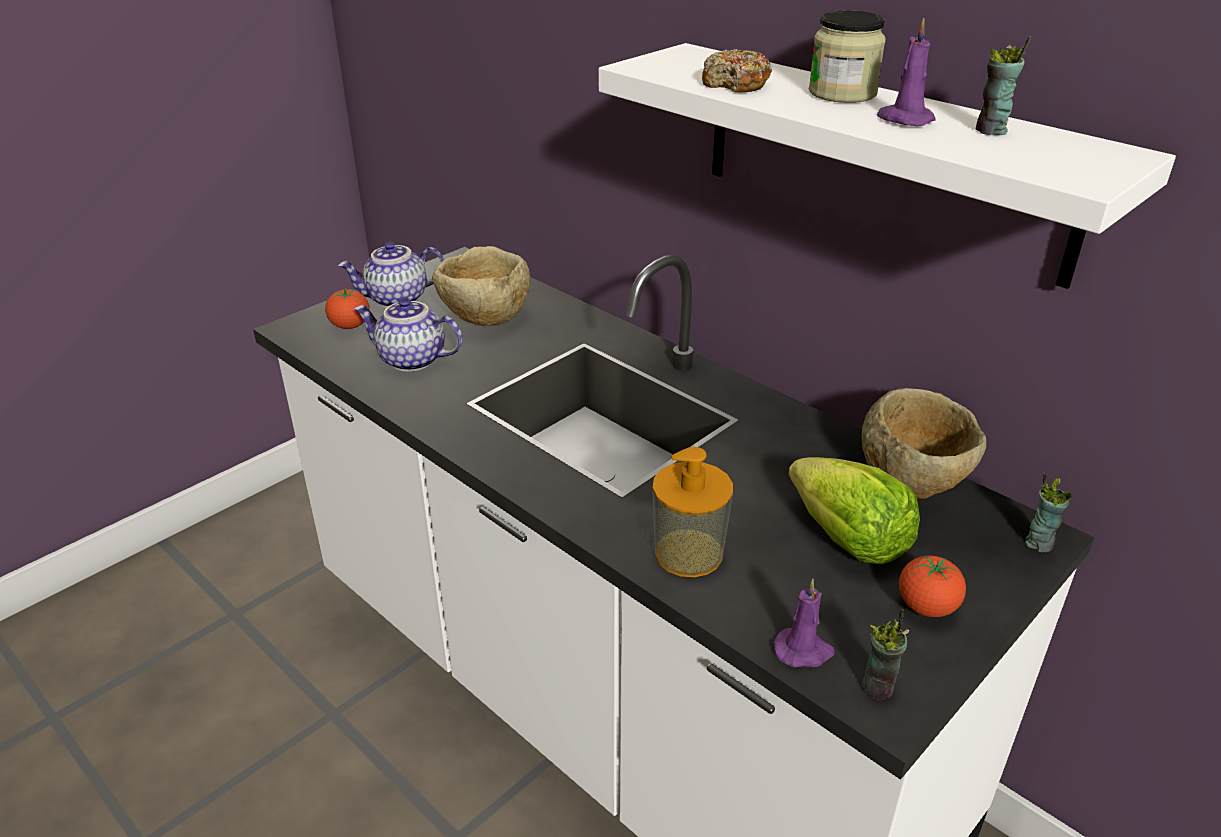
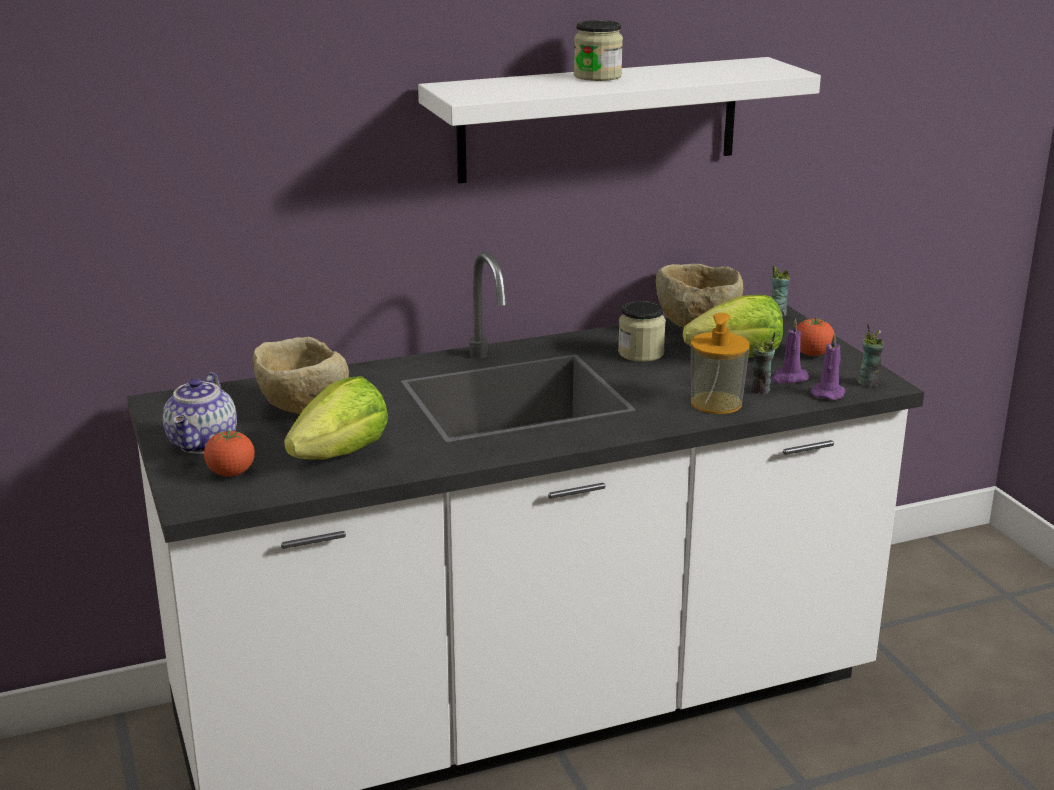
camera: 65 degrees left, 10 degrees down
(411, 360) = (341, 454): teapot -> lettuce
(736, 84) = (546, 88): donut -> none
(784, 462) = (641, 353): none -> jar
(903, 119) = (663, 76): purple candle -> purple candle (788, 378)
(990, 131) = (701, 69): cup -> cup (760, 390)

